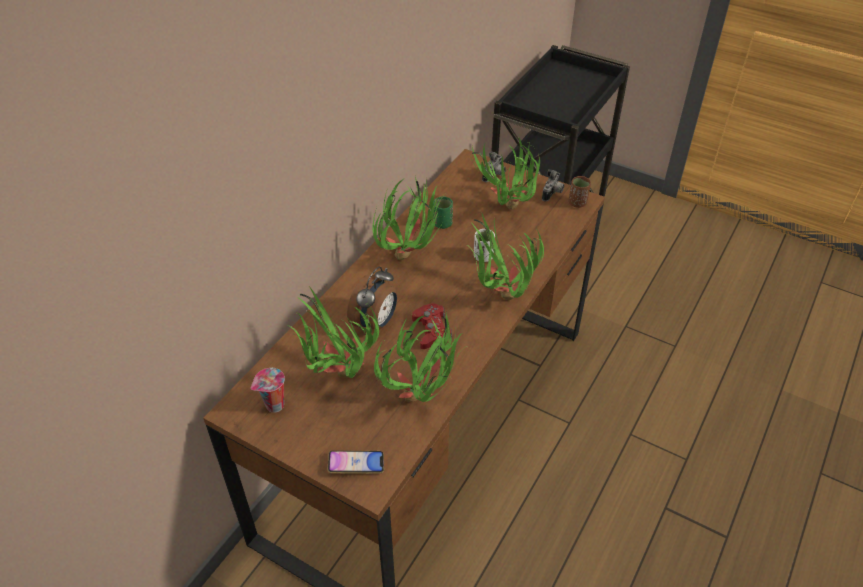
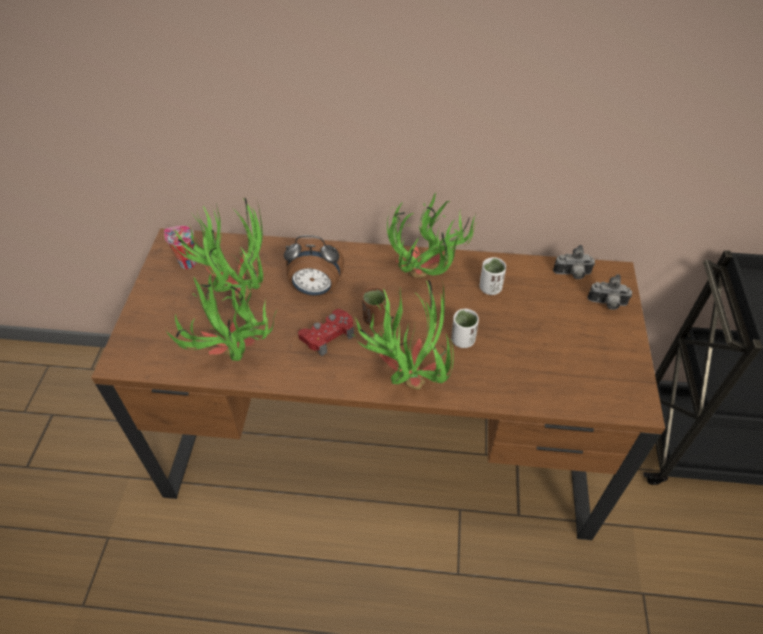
camera: 65 degrees right, 5 degrees up
(356, 464) = (141, 341): phone -> none
(442, 224) = (490, 288): green cup -> white cup
(506, 212) = (552, 336): potted plant -> none
(552, 194) = (622, 370): camera -> camera (572, 275)
(577, 203) = (626, 401): brown cup -> brown cup (374, 318)

